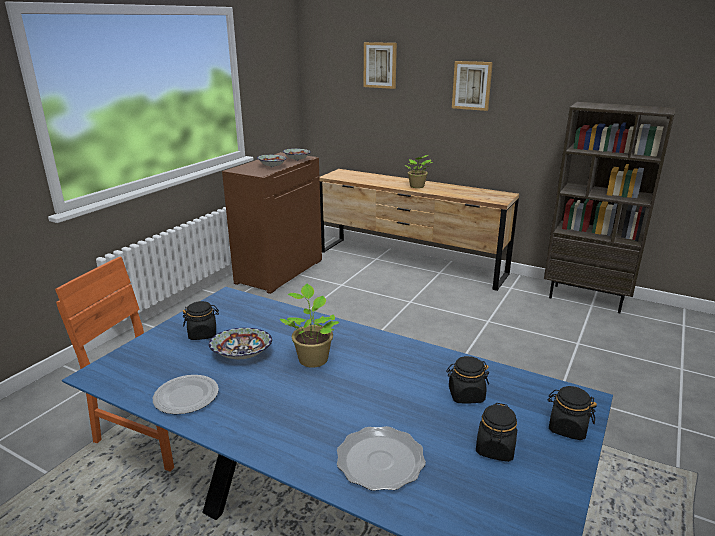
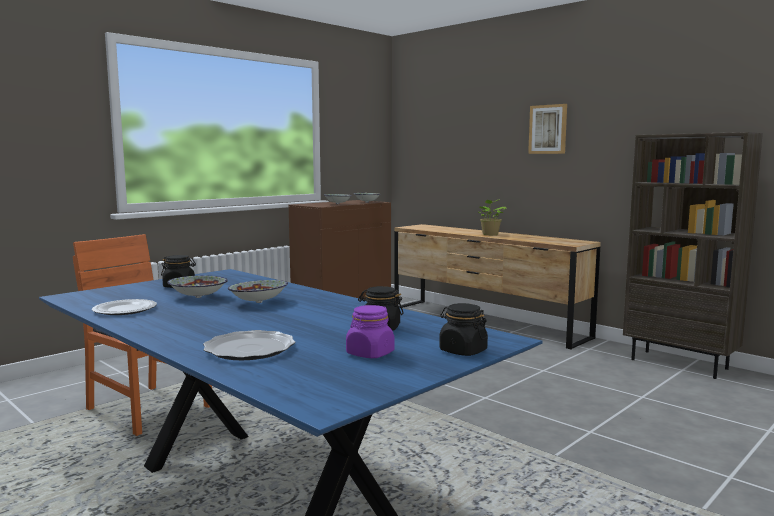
camera: 15 degrees right, 15 degrees down
(312, 358) = (259, 302): potted plant -> bowl
(380, 65) = (462, 117): picture -> none
(495, 449) = (370, 354): black jar -> purple jar

